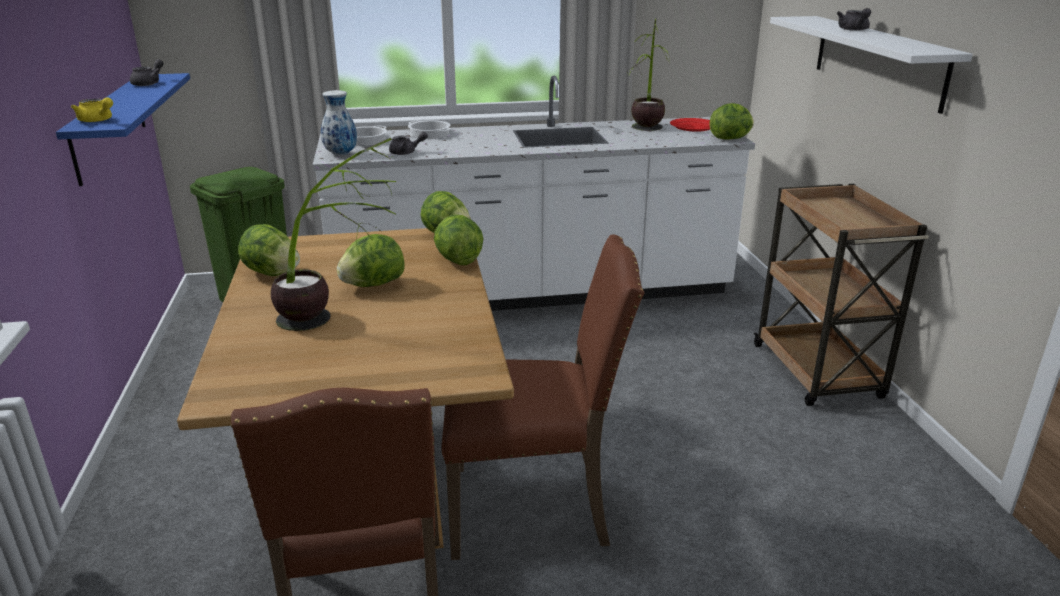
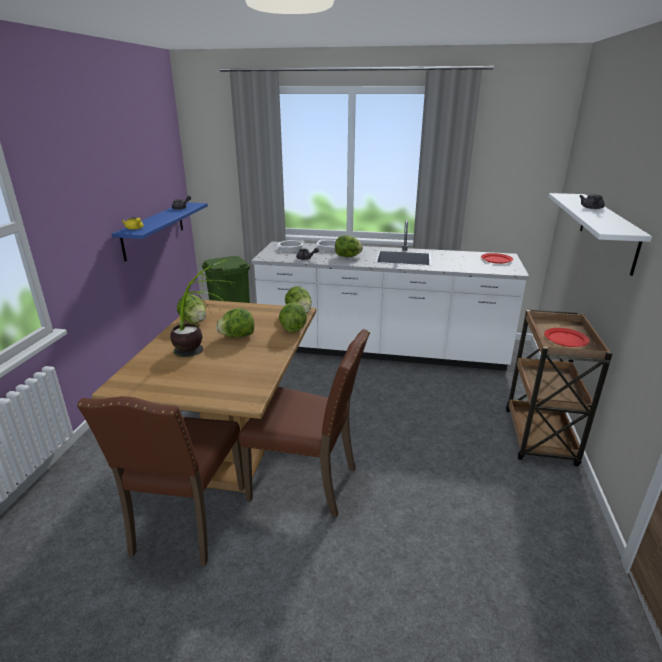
camera: 20 degrees right, 0 degrees up
(341, 154) = (270, 256): vase -> none
(646, 131) = (461, 260): potted plant -> none
(730, 139) = (514, 271): lettuce -> lettuce (348, 256)
(851, 219) = (565, 339): none -> red plate

